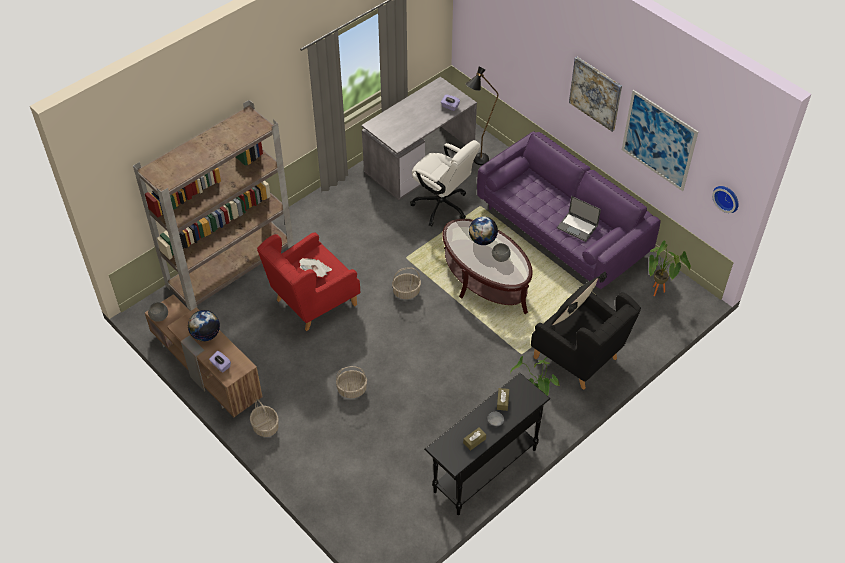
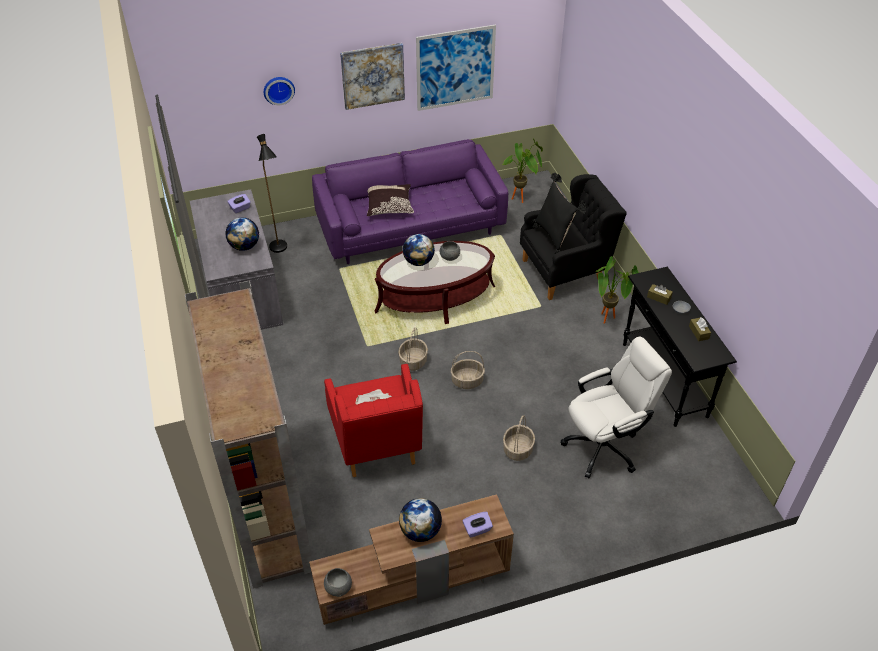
camera: 65 degrees left, 5 degrees down
(265, 426) = (530, 546): basket -> basket (467, 381)
(409, 128) = (244, 246): none -> globe
(443, 207) = (320, 295): white office chair -> white office chair (604, 447)
(543, 197) = (389, 206): none -> pillow
(577, 227) = (443, 198): laptop -> none
(727, 198) = (537, 66): wall clock -> wall clock (278, 89)

